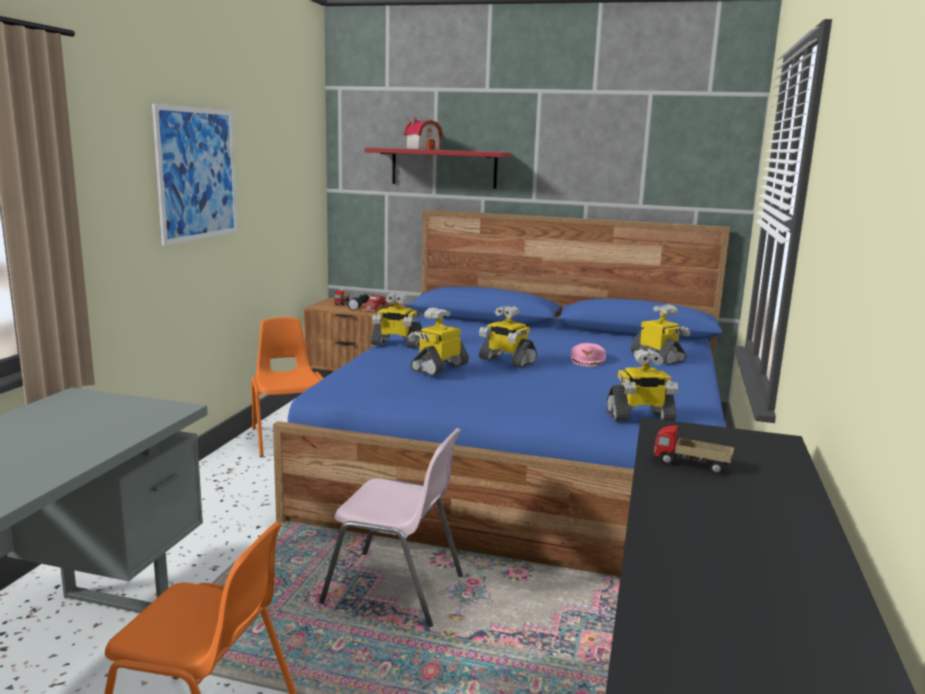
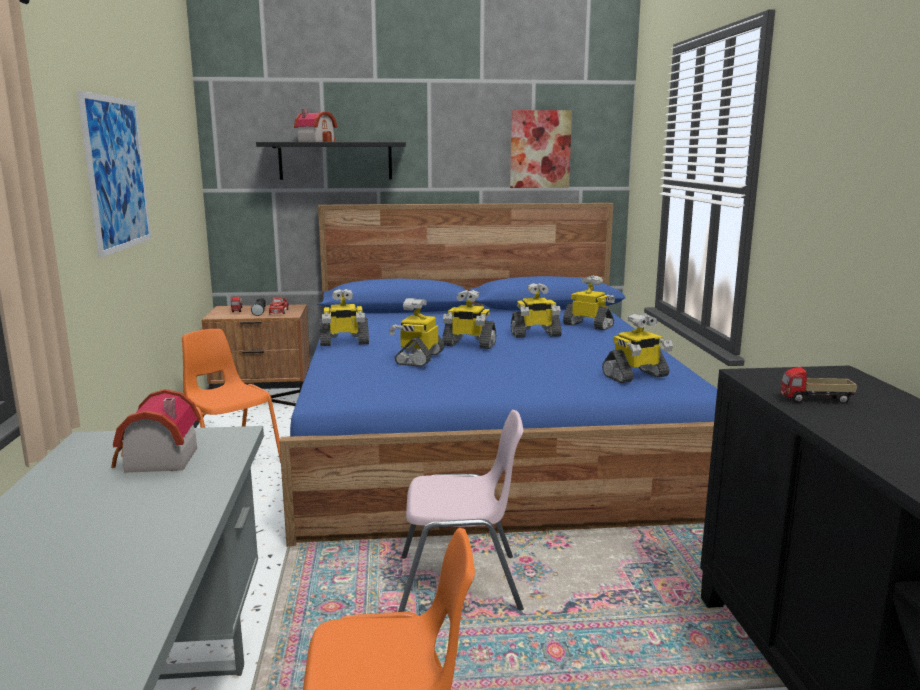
camera: 20 degrees left, 0 degrees up
(96, 419) = (156, 461): none -> toy house
(444, 168) = (335, 161): red shelf -> black shelf
(588, 360) = (535, 334): pink cap -> toy robot
(652, 165) = (540, 149): none -> picture

